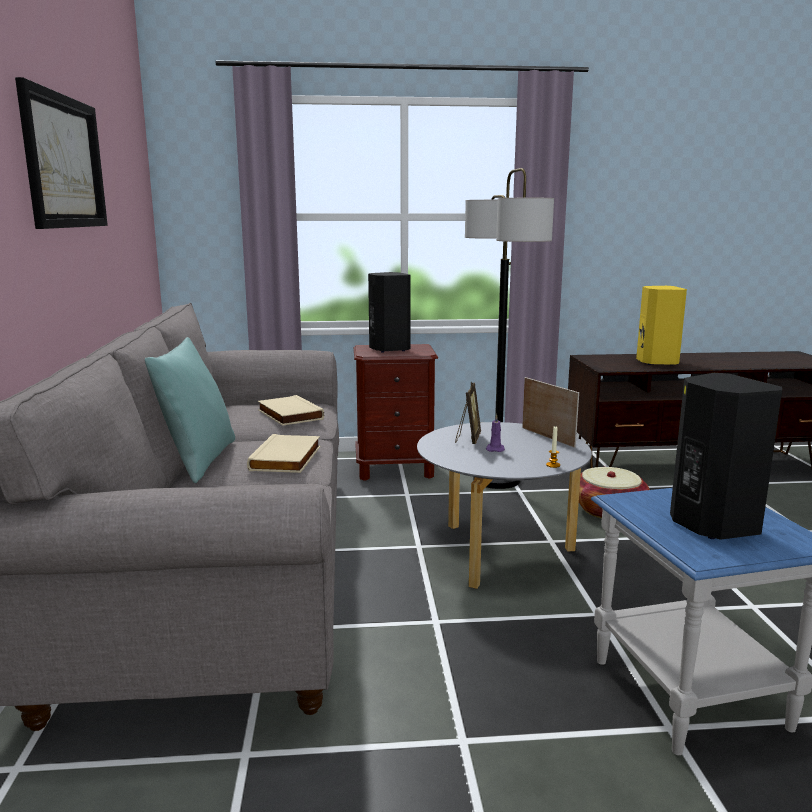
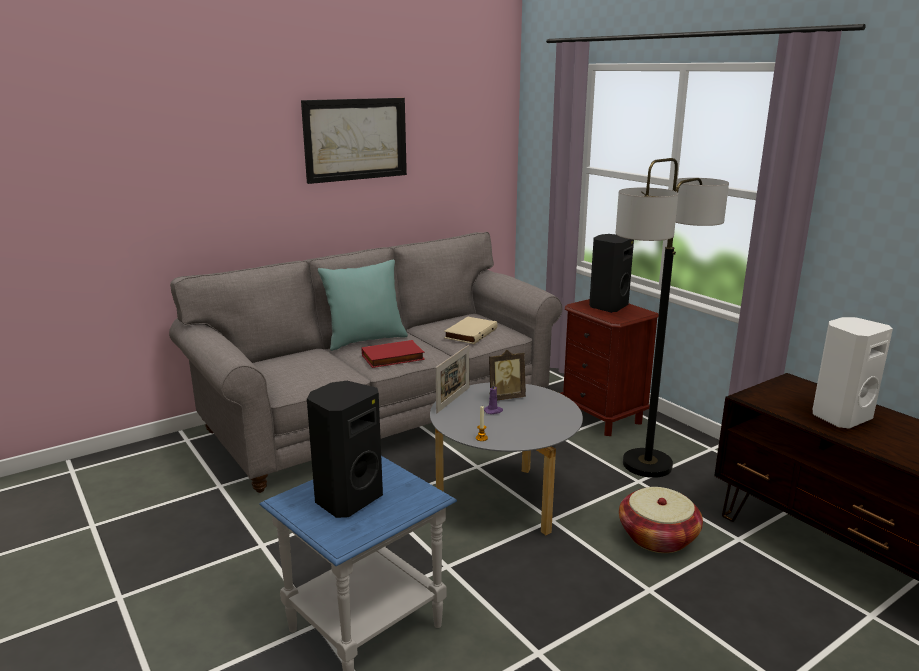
camera: 60 degrees right, 5 degrees up
(287, 459) = (393, 358): beige book -> red book
(547, 437) = (552, 424): picture frame -> picture frame (453, 400)
(655, 362) = (839, 417): yellow speaker -> white speaker

